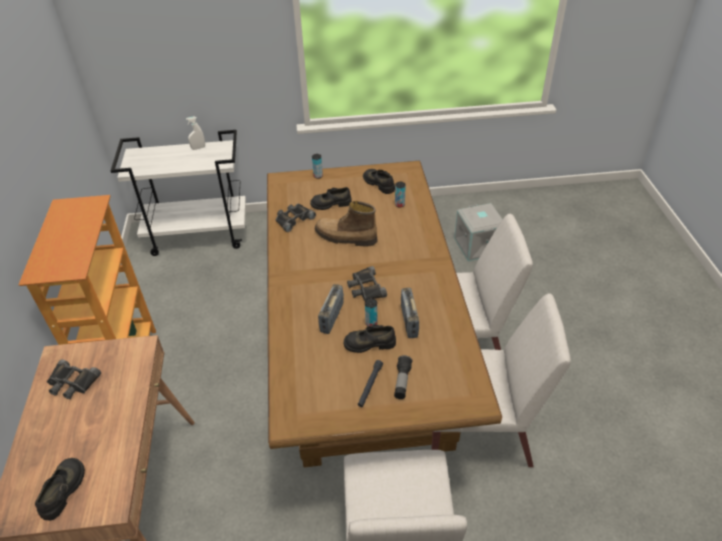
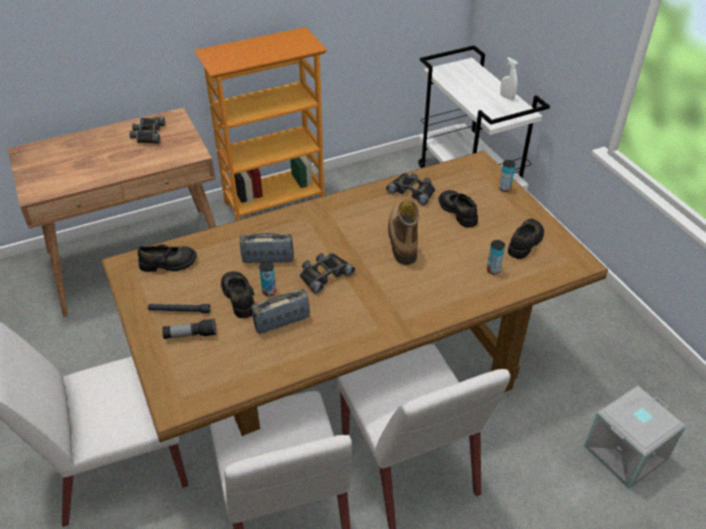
camera: 70 degrees right, 0 degrees up
(63, 490) = (46, 167): black shoe -> black shoe (168, 263)

